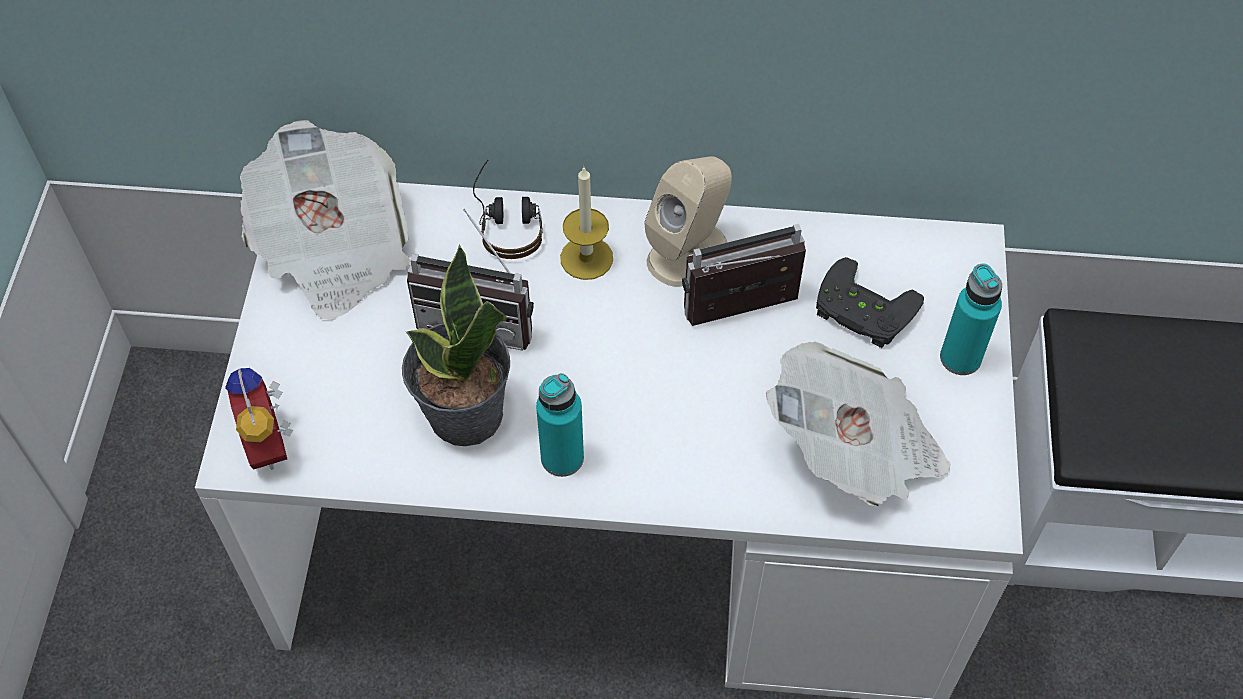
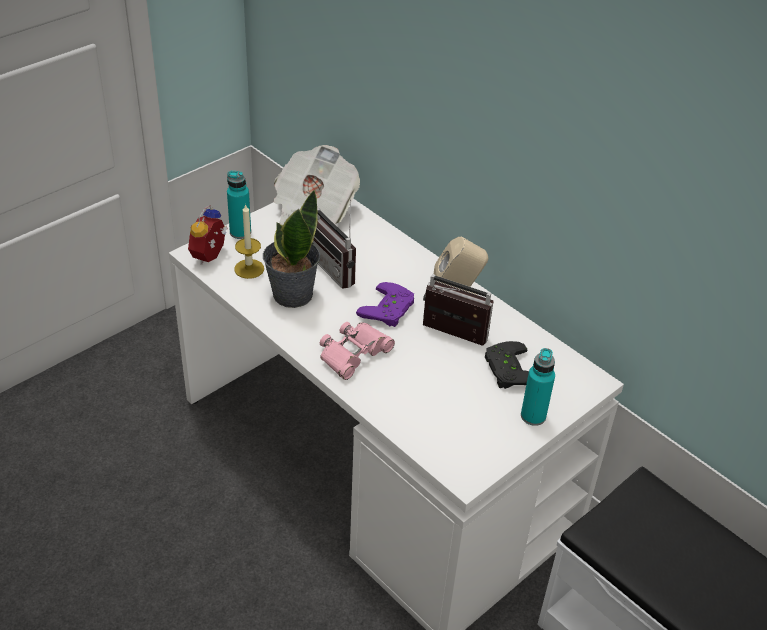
camera: 40 degrees right, 15 degrees down
(508, 220) = (393, 244): headphones -> none
(562, 458) = (311, 333): turquoise bottle -> turquoise bottle (240, 232)
(586, 258) = (409, 276): candle -> candle (249, 269)
(622, 334) = (390, 310): none -> purple game controller
(654, 445) = (353, 354): none -> pink binoculars
(854, 450) = (437, 414): newspaper -> none

